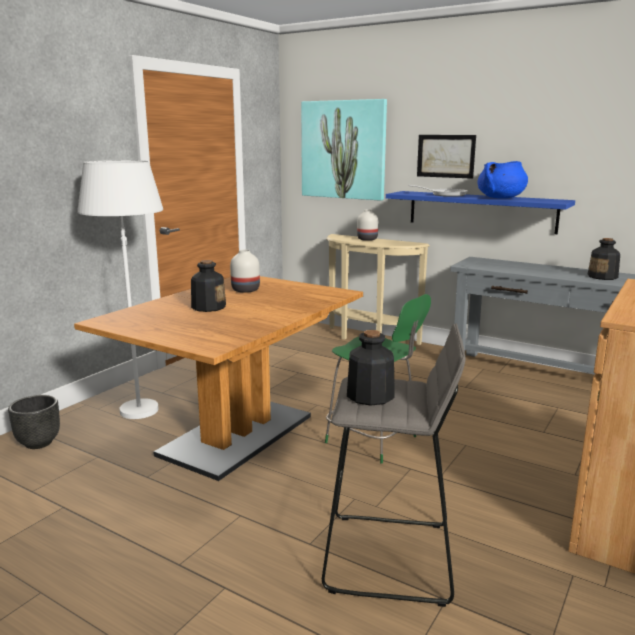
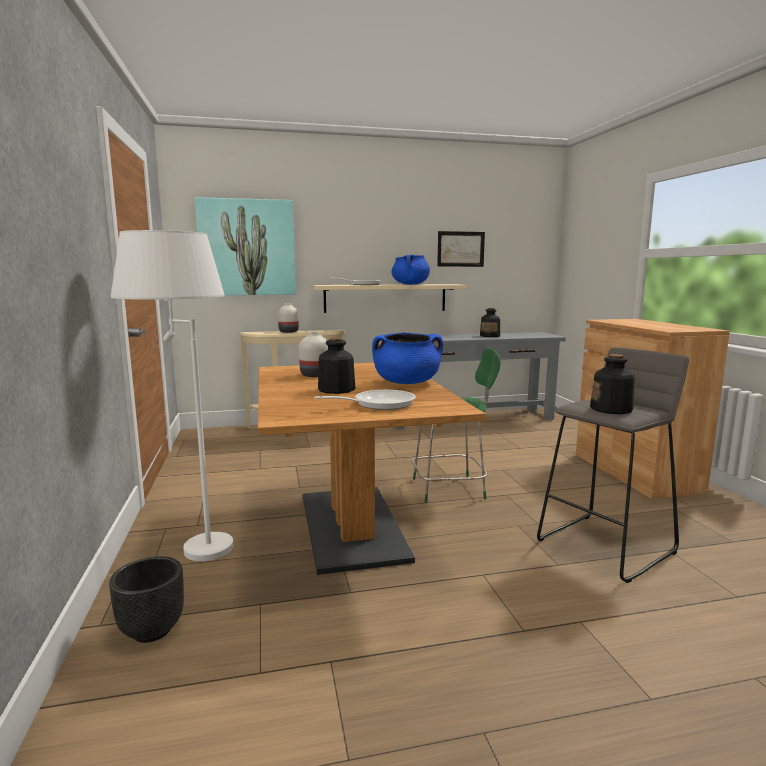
camera: 45 degrees left, 5 degrees down
(184, 327) = (378, 404): none -> frying pan
(275, 314) = (407, 382): none -> blue cooking pot
(445, 156) = (352, 252): picture -> picture (460, 249)
(481, 211) = (385, 298): blue shelf -> beige shelf

